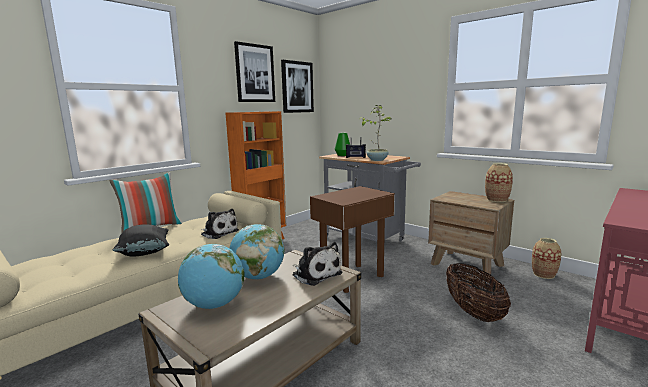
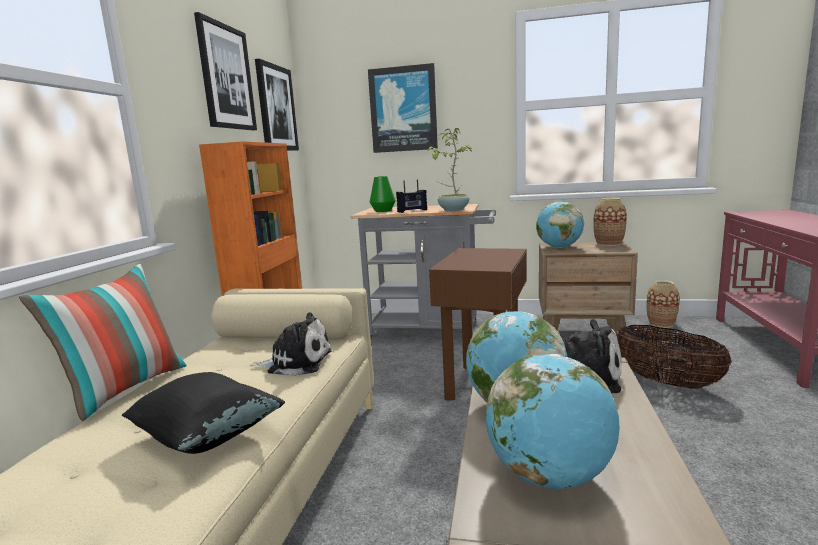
camera: 30 degrees left, 0 degrees up
(375, 87) = (403, 109): none -> picture
(453, 196) = (559, 247): none -> globe

